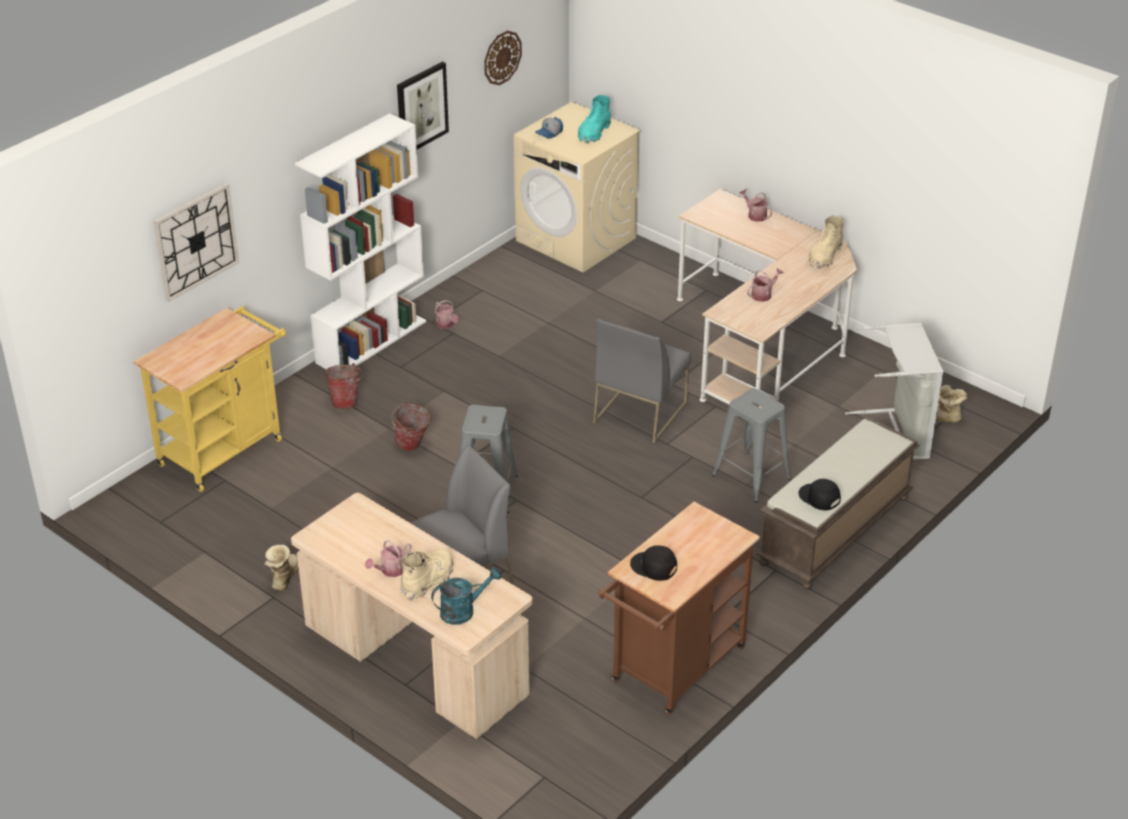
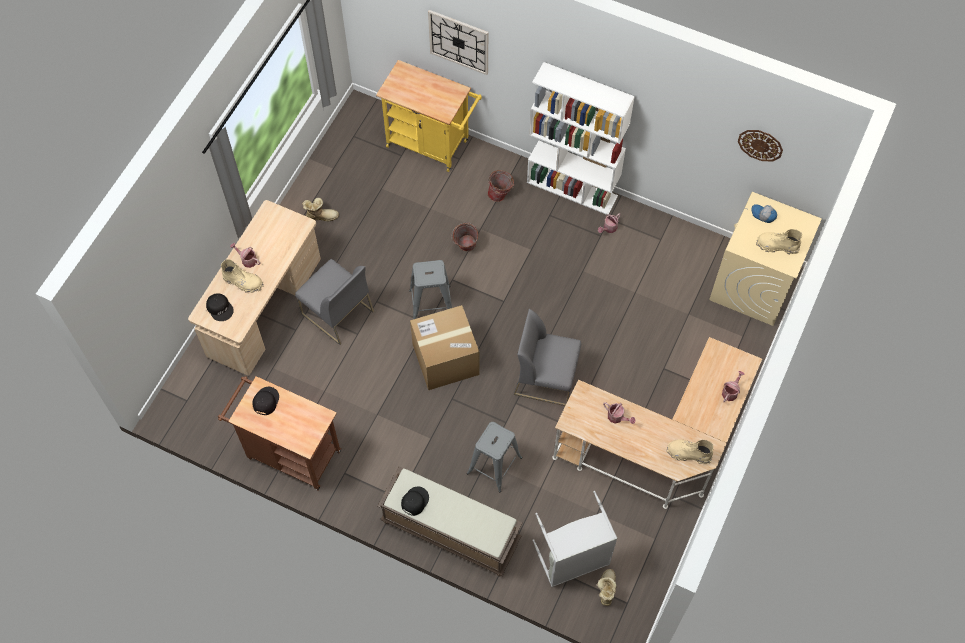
camera: 75 degrees right, 25 degrees up
(421, 108) = (669, 114): picture -> none
(463, 611) = (220, 308): turquoise watering can -> black cap
(579, 493) = (445, 359): none -> cardboard box
(594, 133) = (777, 246): turquoise boot -> beige boot

